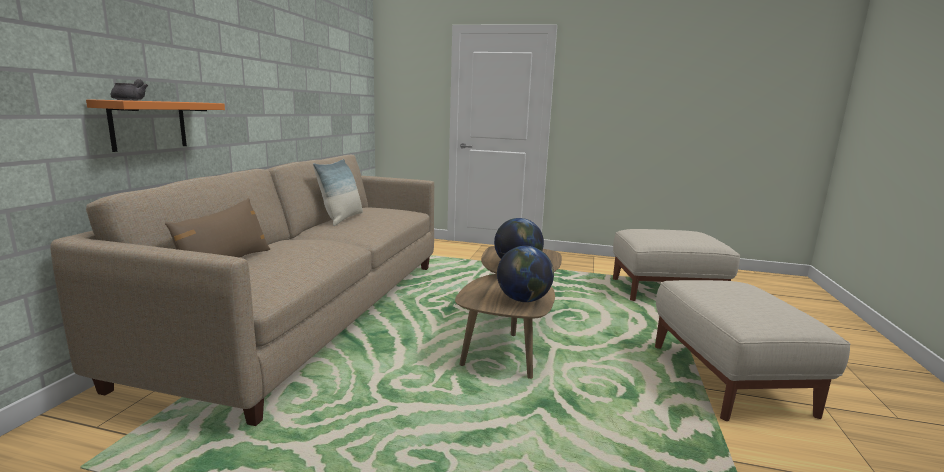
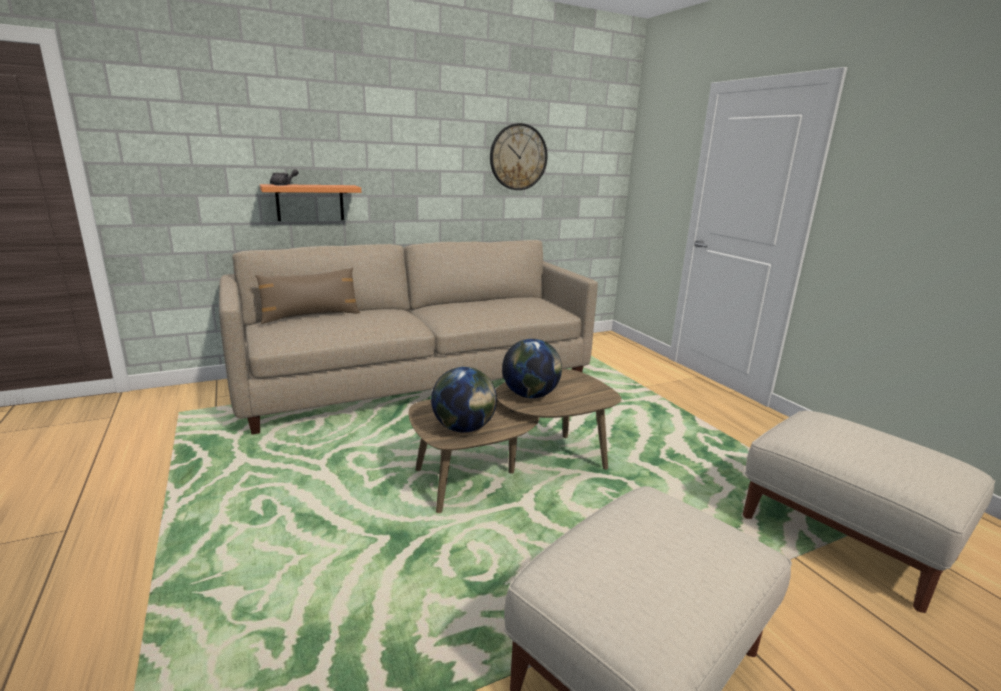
camera: 50 degrees right, 5 degrees up
(315, 76) = (518, 157): none -> wall clock
(342, 219) = (473, 302): pillow -> none

